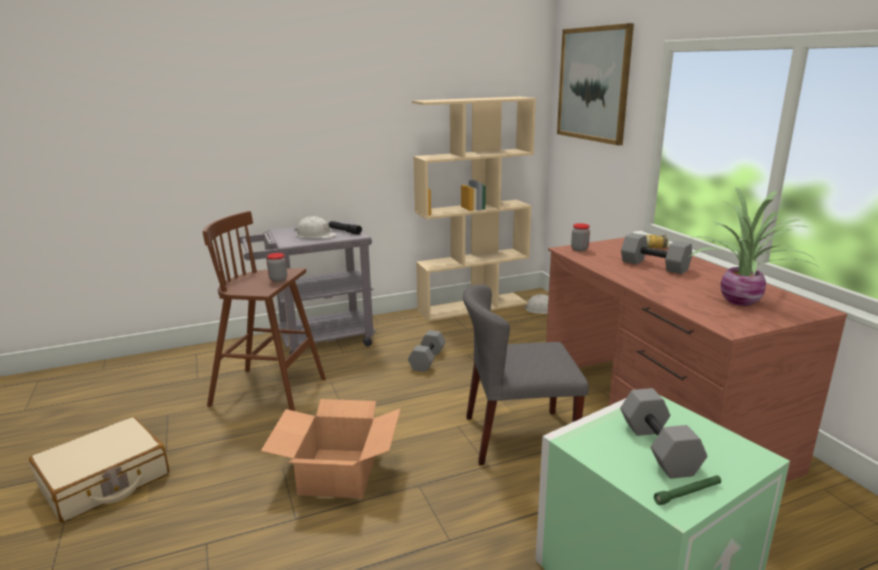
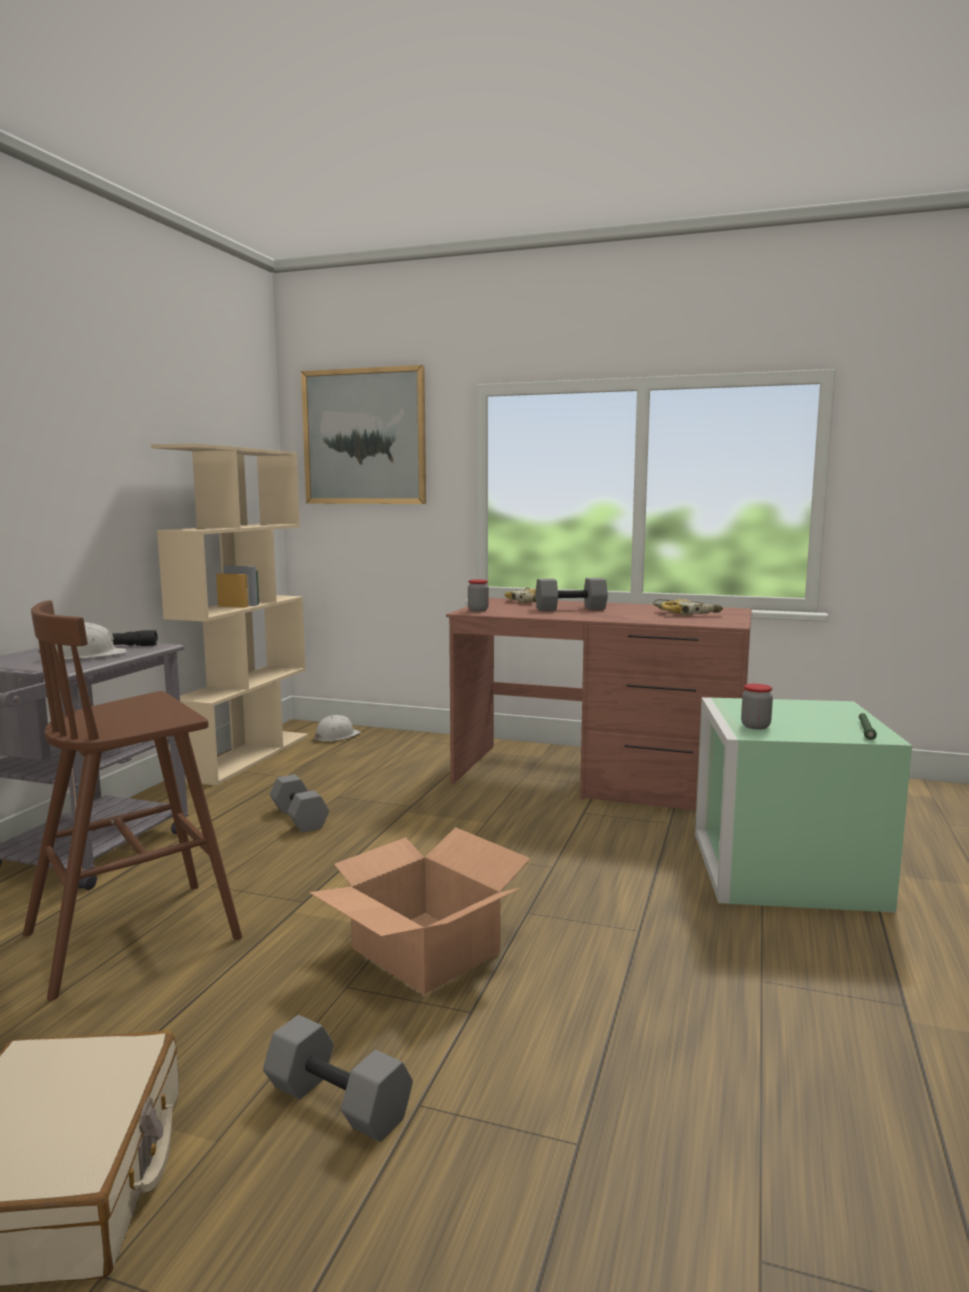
camera: 50 degrees left, 10 degrees down
(278, 279) = (162, 706): jar -> jar (755, 726)
(518, 436) = (529, 836): grey chair -> none
(660, 448) = (797, 719): grey dumbbell -> grey dumbbell (340, 1102)
(741, 300) = (687, 613): potted plant -> power drill

